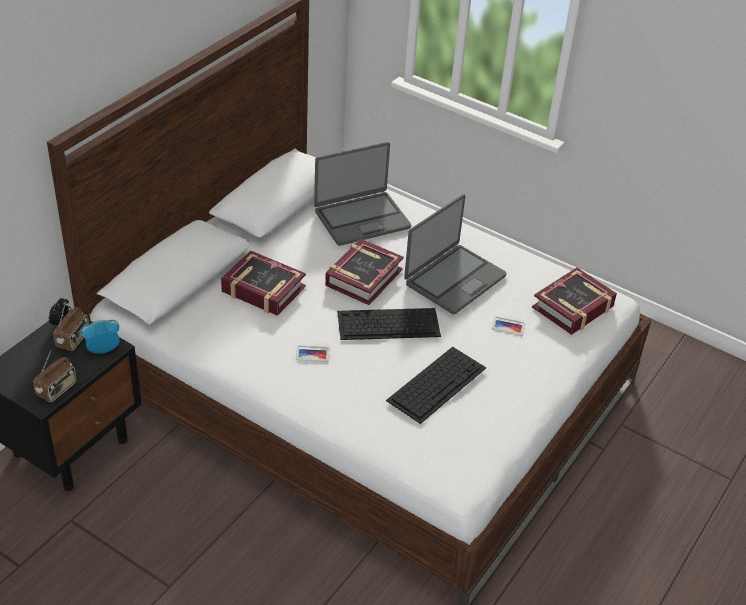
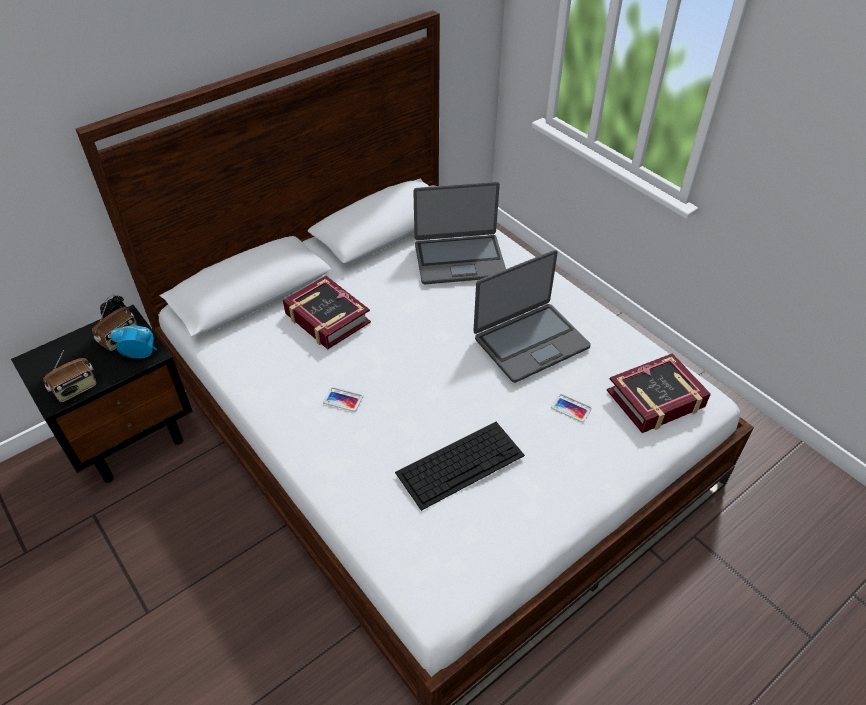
camera: 20 degrees right, 5 degrees up
(363, 277) = (433, 323): book -> none
(387, 324) = (436, 381): keyboard -> none

